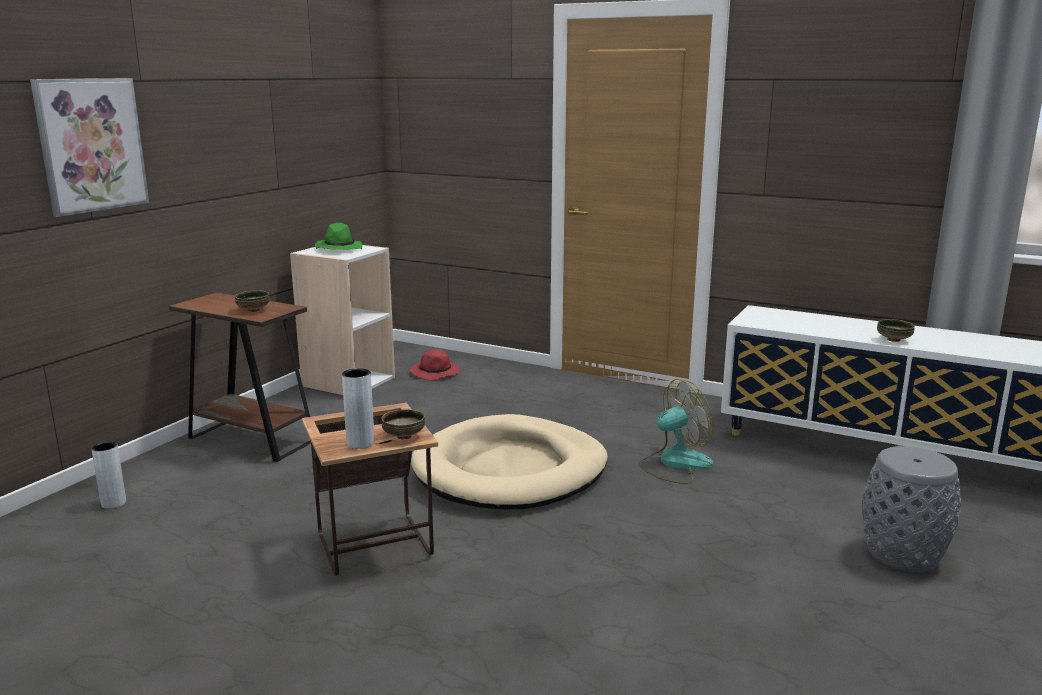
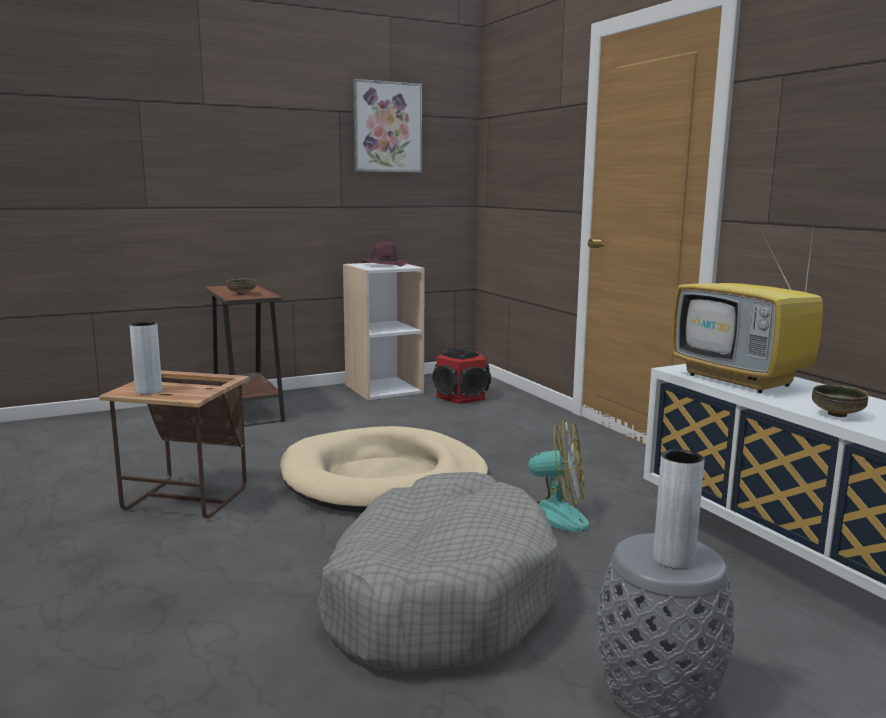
camera: 35 degrees right, 5 degrees down
(91, 145) = (149, 150): picture -> picture (387, 127)
(113, 503) = (103, 426): grey vase -> grey vase (673, 559)
(338, 249) = (384, 264): green hat -> purple hat
(403, 436) = (184, 394): bowl -> none
(436, 373) = (462, 396): red hat -> speaker
(706, 546) = (438, 596): none -> grey dog bed
(798, 323) = (742, 380): none -> television

